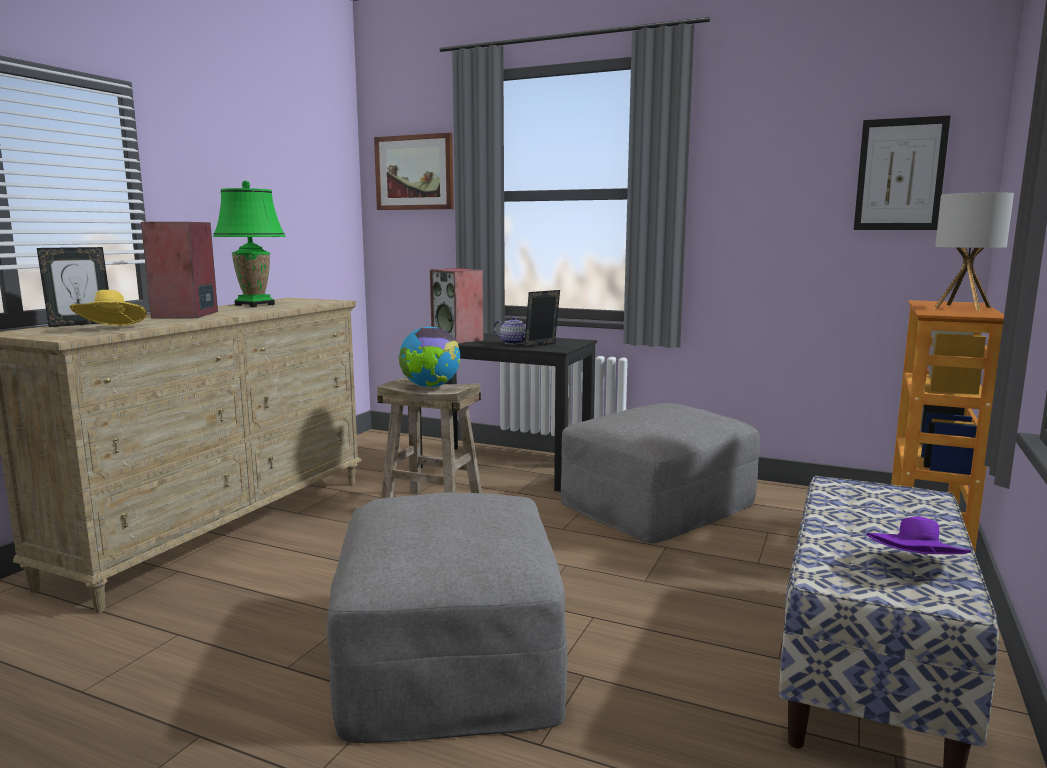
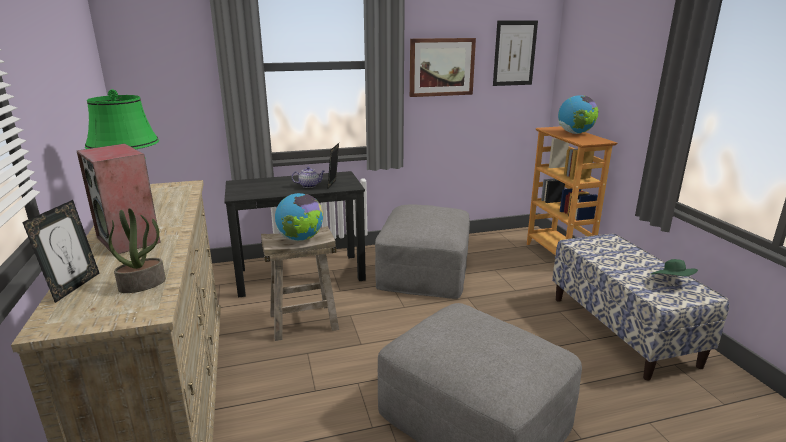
camera: 40 degrees left, 10 degrees up
(111, 329) = (143, 284): yellow hat -> potted plant
(414, 172) = (164, 47): picture -> picture (441, 67)
(458, 339) = (262, 190): speaker -> none
(915, 568) = (672, 282): purple hat -> green hat
(962, 307) = (575, 133): table lamp -> globe

